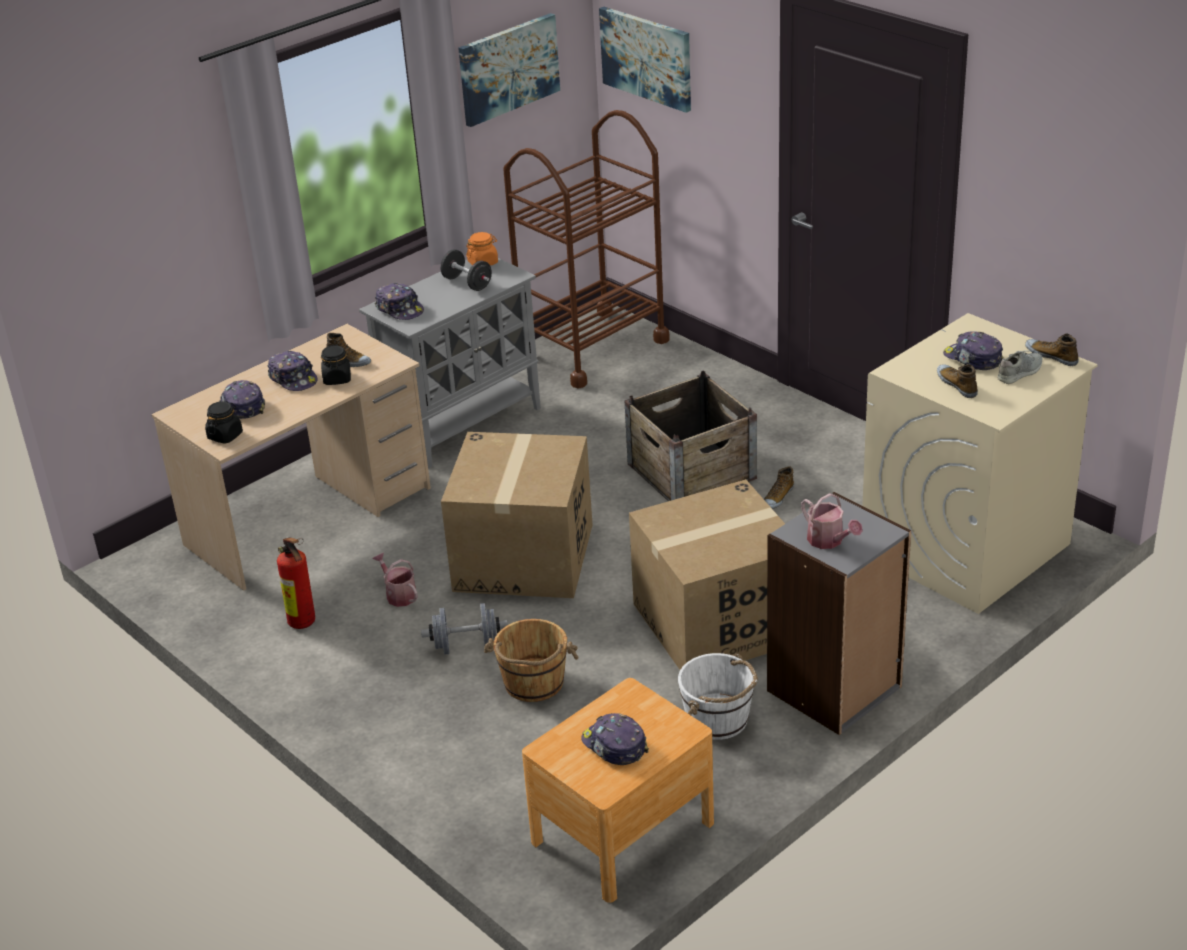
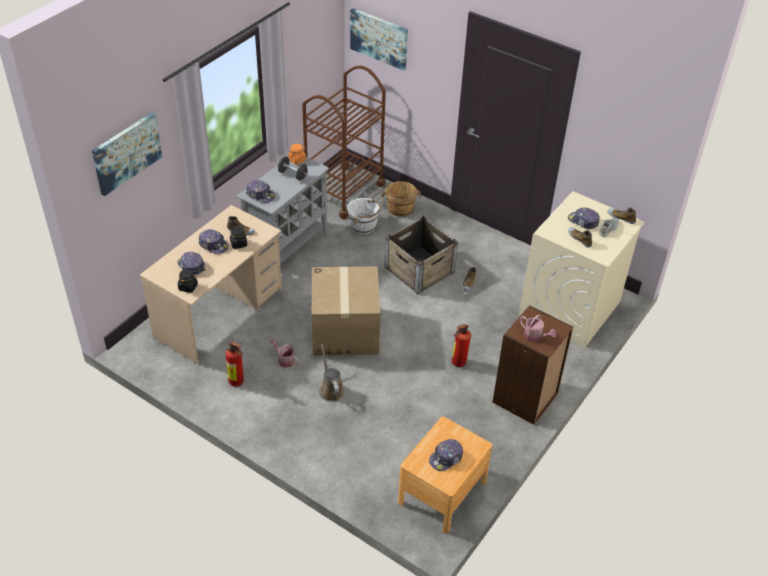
camera: 15 degrees left, 10 degrees up
(466, 646) = (330, 389): grey dumbbell -> brown watering can
(508, 68) = (304, 48): picture -> picture (126, 153)
(533, 683) = (372, 408): brown bucket -> brown bucket (400, 209)
(614, 746) = (446, 458): cap -> cap turned 75 degrees counterclockwise
(717, 623) = (457, 363): cardboard box -> fire extinguisher
(718, 719) = (472, 421): white bucket -> white bucket (363, 226)
(835, 689) = (526, 398): grey bookcase -> brown bookcase

